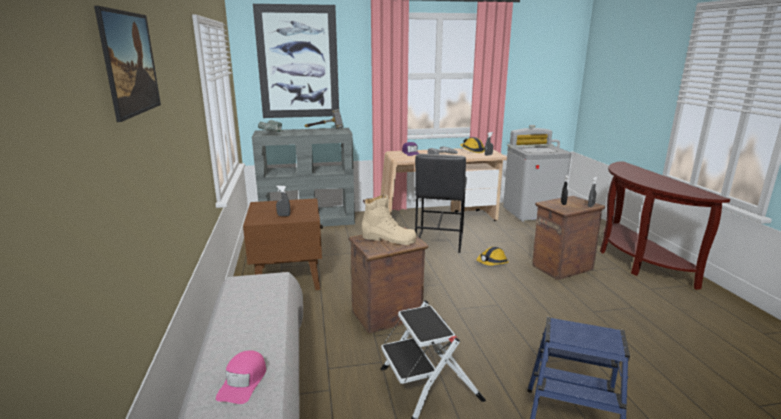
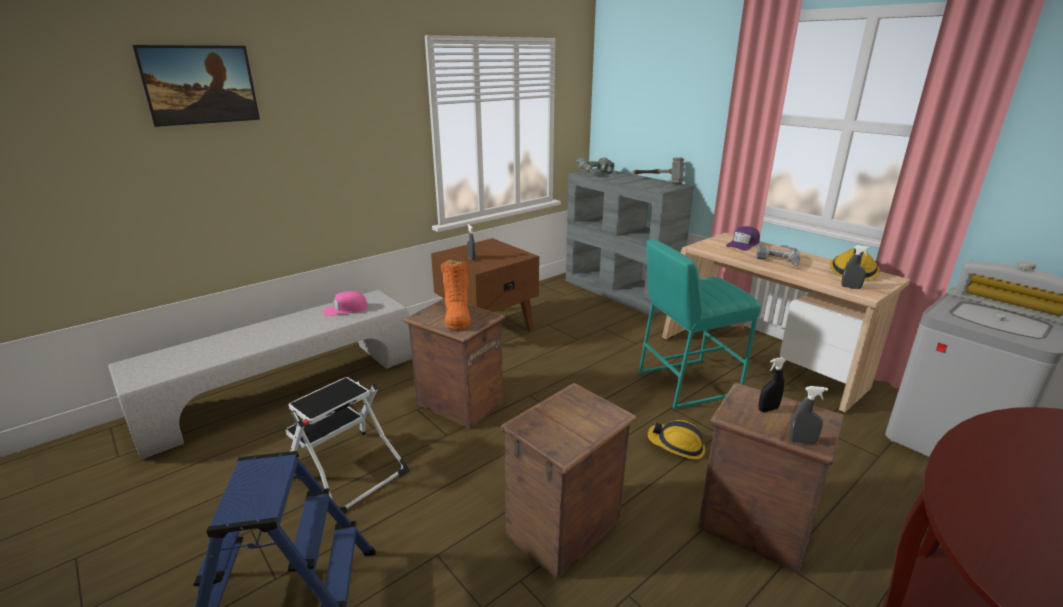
camera: 60 degrees right, 5 degrees up
(243, 382) = (219, 349): pink cap -> pink cap (345, 309)
(298, 62) = (652, 88): picture -> none
(389, 239) = (457, 315): beige boot -> orange boot
(439, 241) = (686, 383): grey stool -> turquoise stool
(540, 314) = (565, 529): none -> crate

